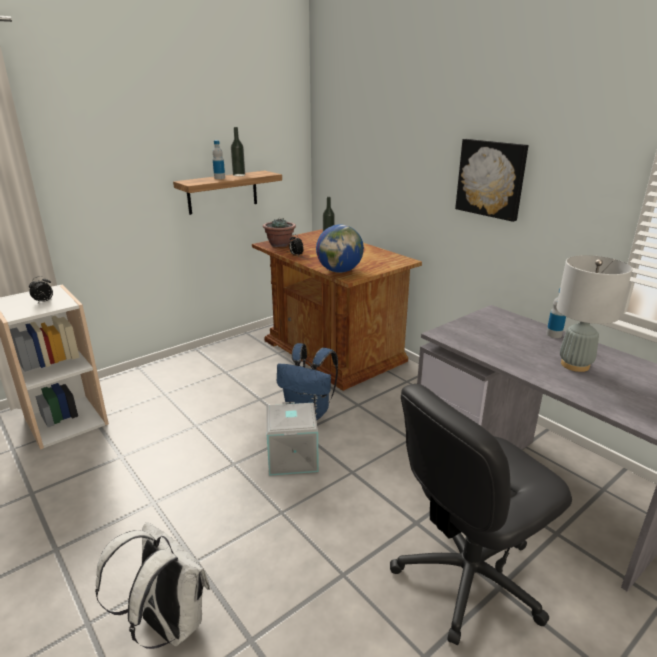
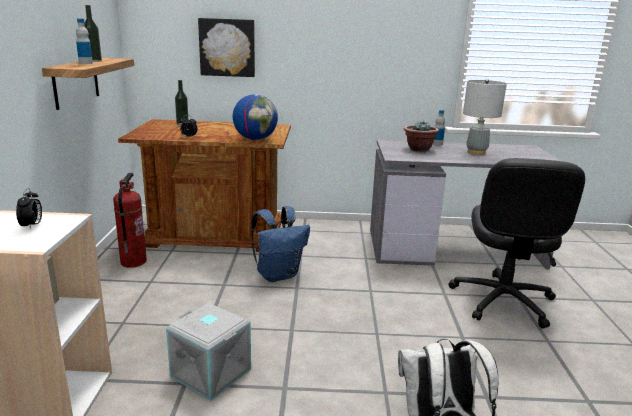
camera: 50 degrees left, 5 degrees down
(242, 351) = (133, 262): none -> fire extinguisher
(280, 244) = (149, 134): potted plant -> potted plant (419, 149)
(293, 457) = (322, 303): grey storage box -> grey storage box (212, 372)
(491, 178) = (350, 45): picture -> picture (227, 47)

